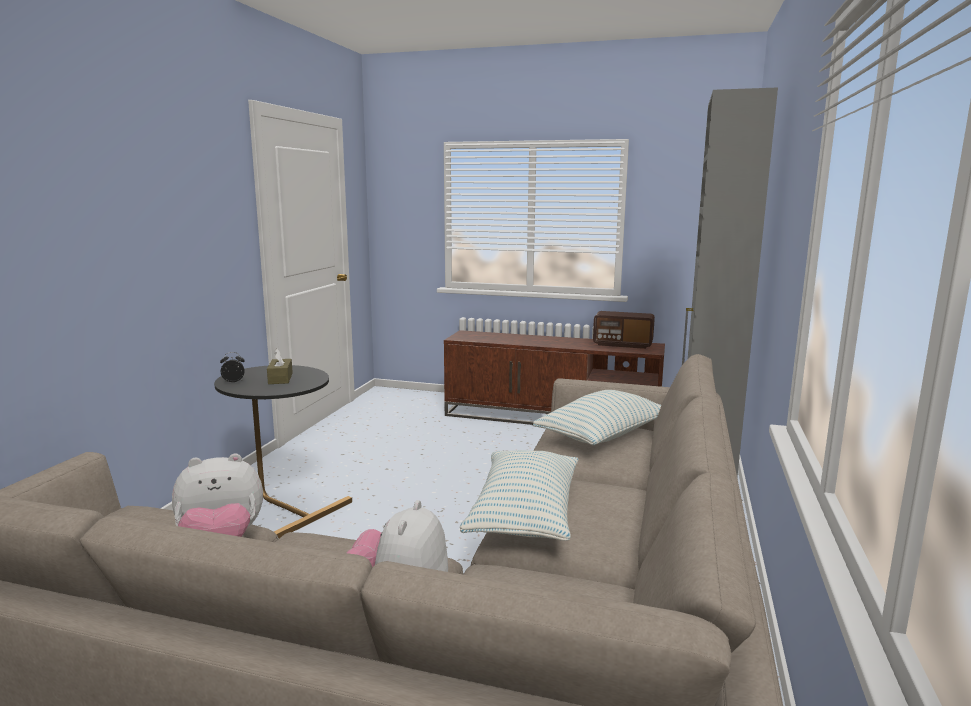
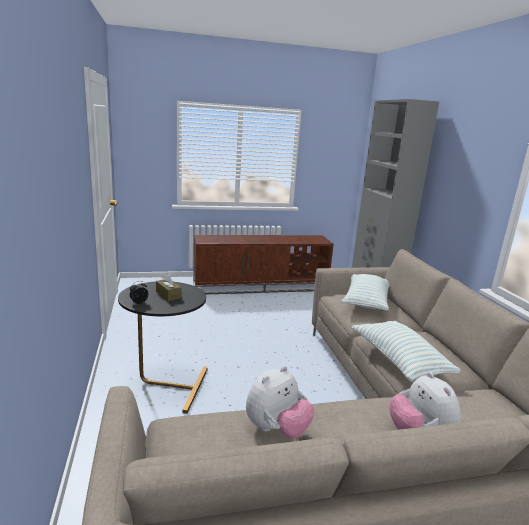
camera: 30 degrees left, 5 degrees up
(622, 344) = (303, 238): radio -> none

